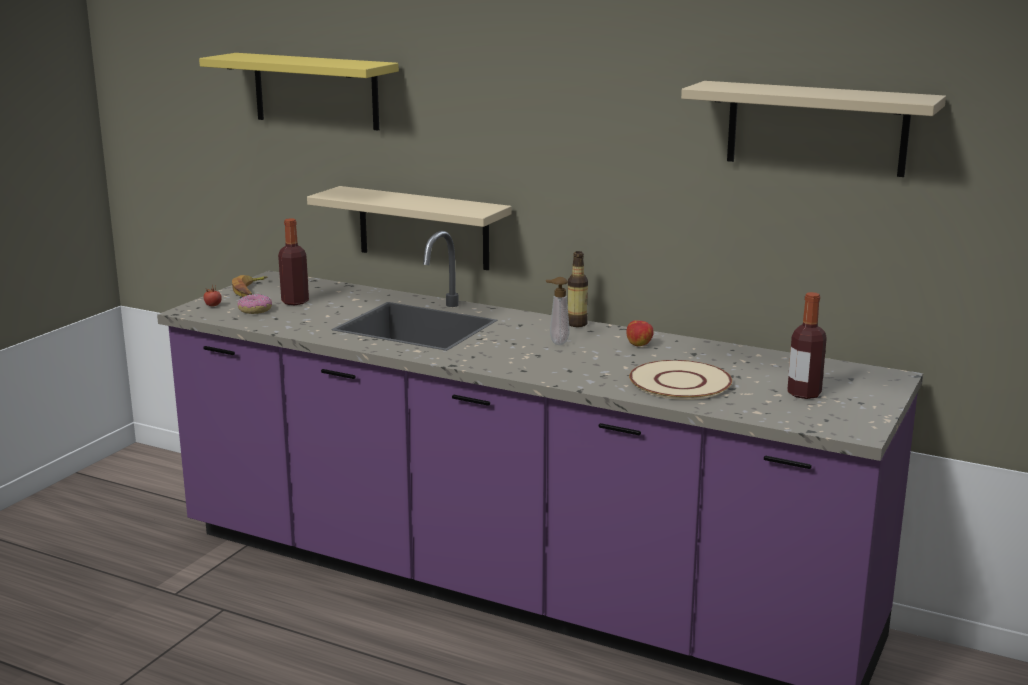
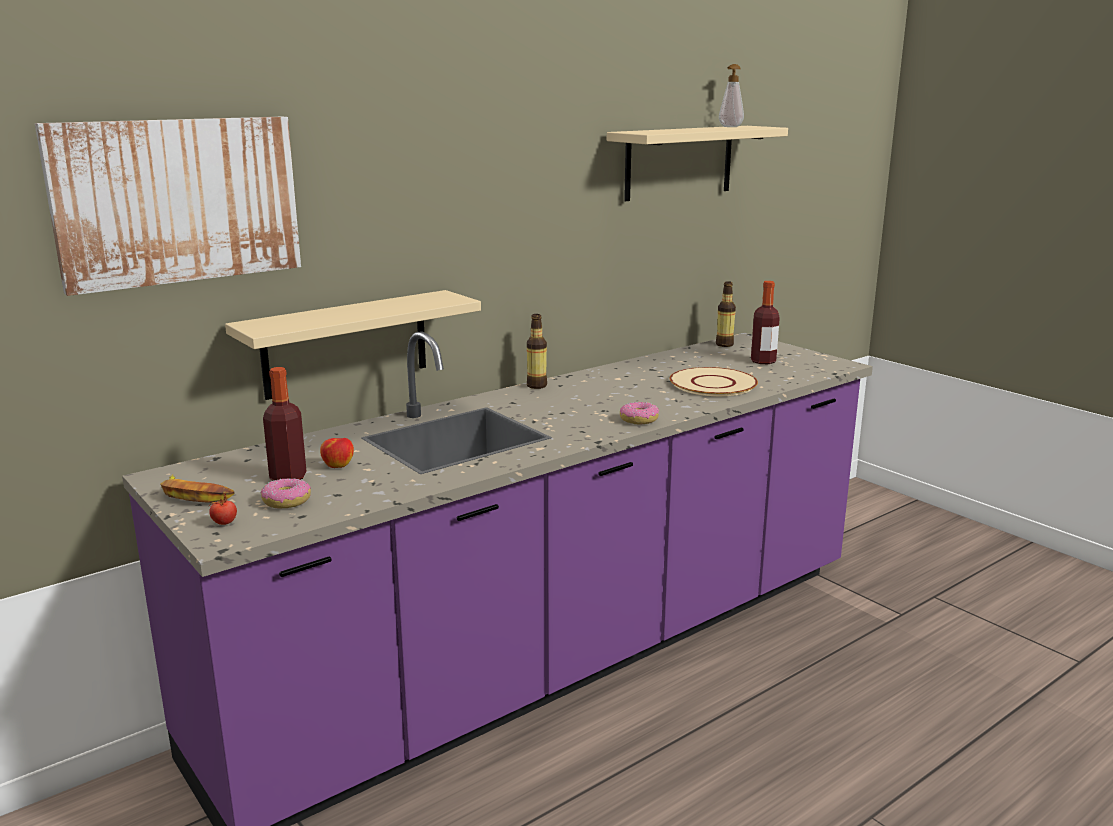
camera: 65 degrees left, 0 degrees up
(316, 91) = (178, 201): yellow shelf -> picture
(526, 370) = (639, 420): none -> donut
(557, 342) = (578, 399): soap dispenser -> soap dispenser (729, 127)
(639, 344) = (614, 378): apple -> apple (338, 465)
(845, 370) = (724, 344): none -> bottle

